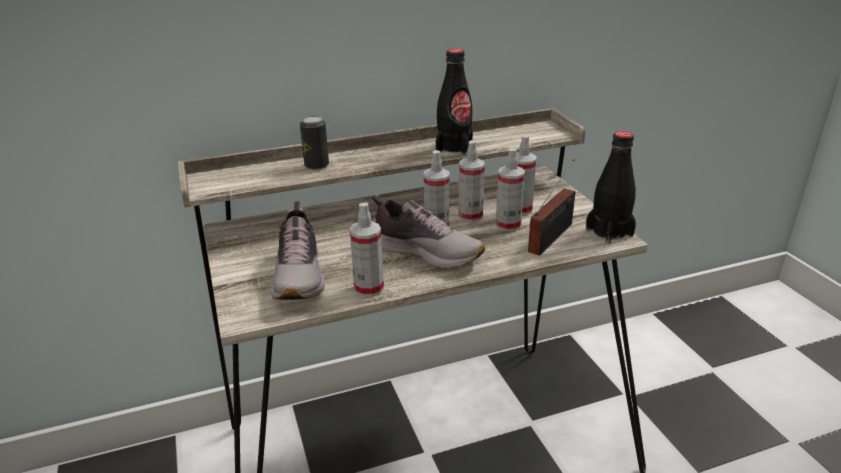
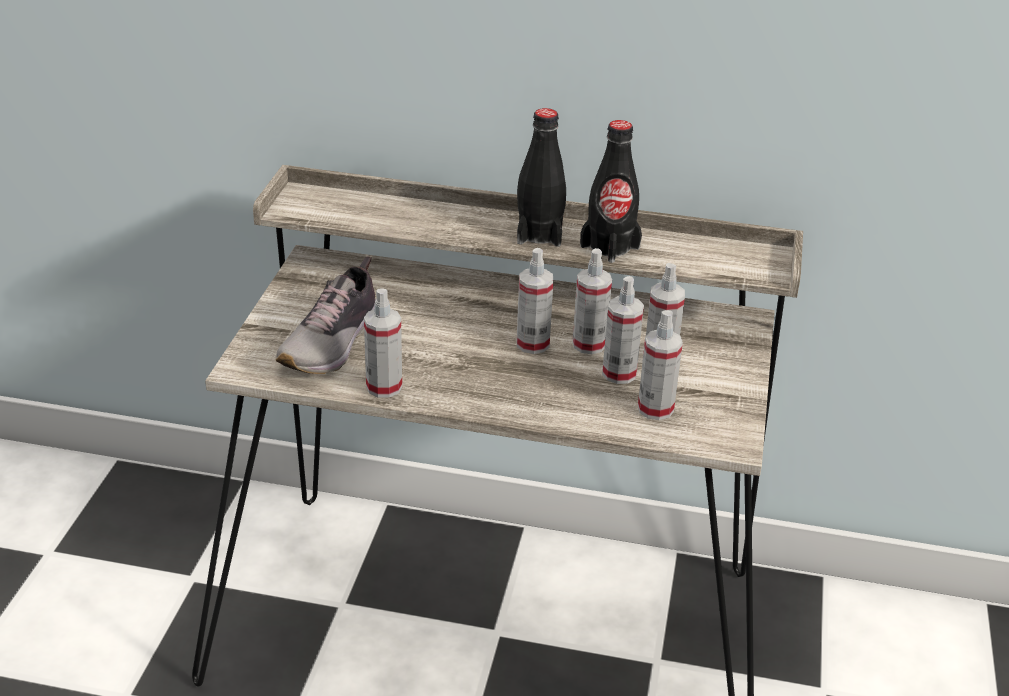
camera: 30 degrees right, 5 degrees up
(316, 165) = (426, 218): can -> none
(427, 252) = (488, 369): shoe -> none
(553, 236) = (655, 409): radio -> spray bottle
(609, 232) = (731, 432): black bottle -> black bottle (539, 234)

